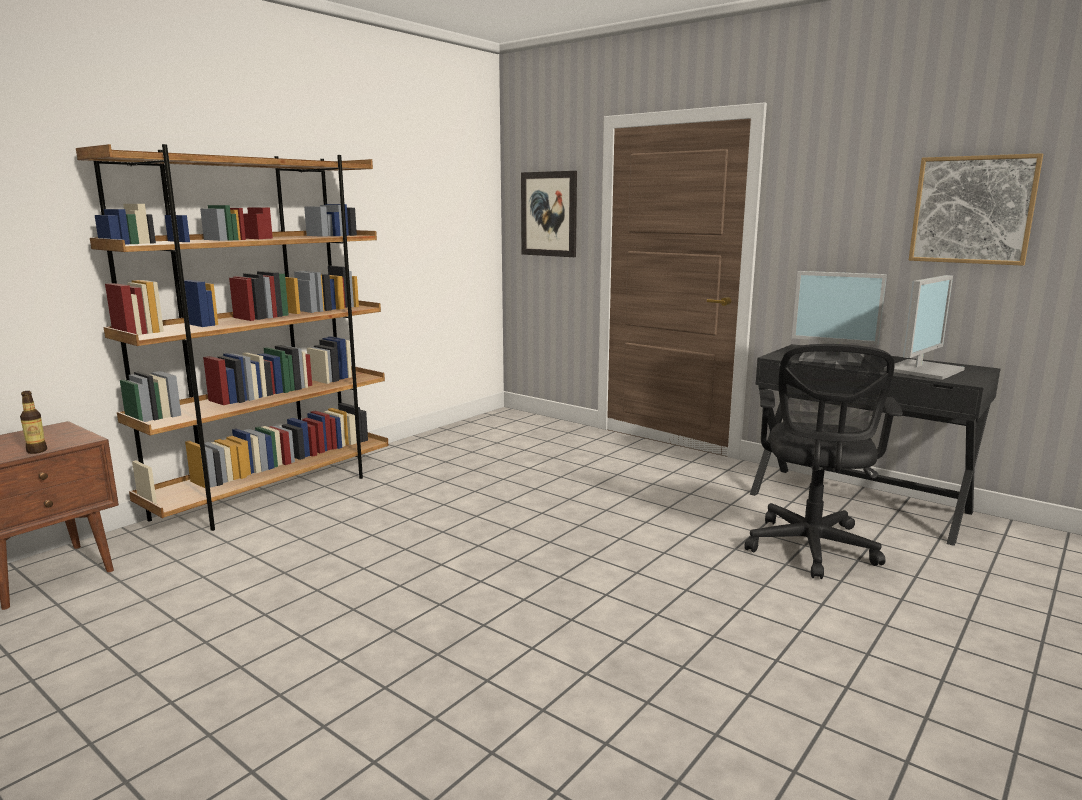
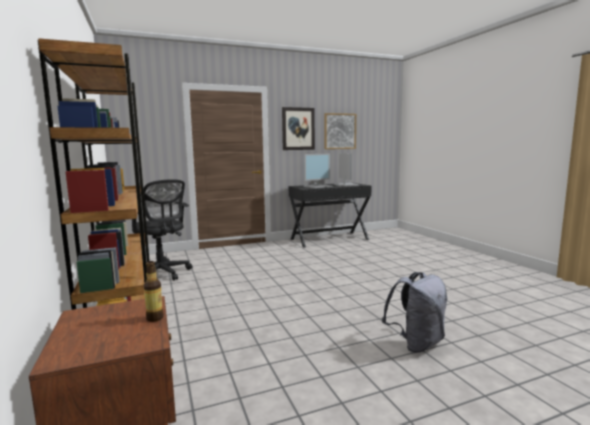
camera: 60 degrees left, 5 degrees down
(347, 715) = (416, 343): none -> grey backpack
(549, 214) = (146, 134): picture -> picture (298, 129)
(811, 549) = (354, 252): black office chair -> black office chair (162, 273)

